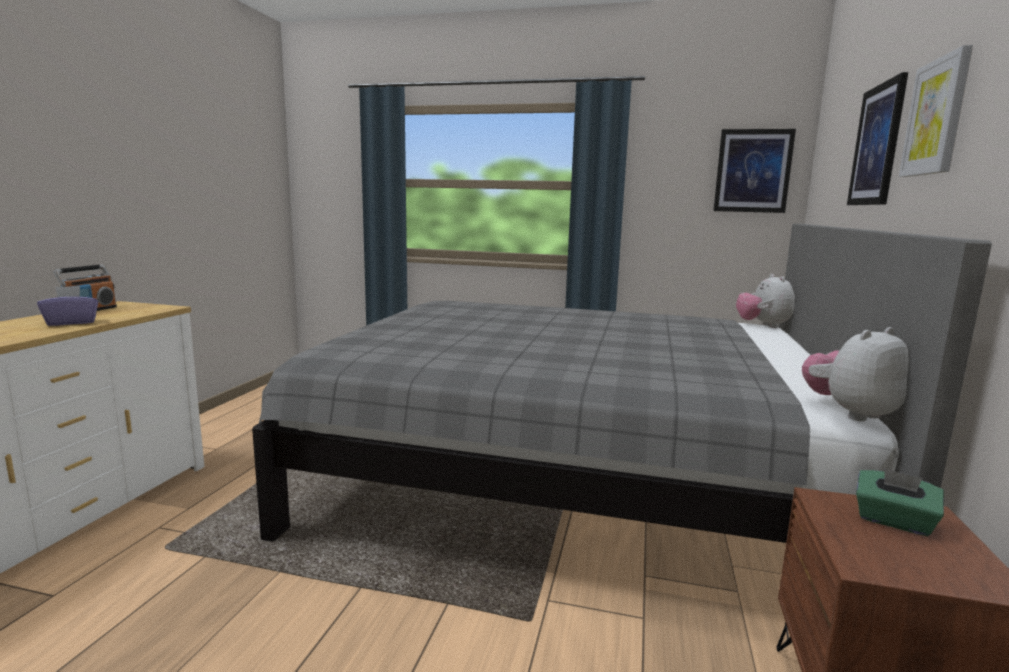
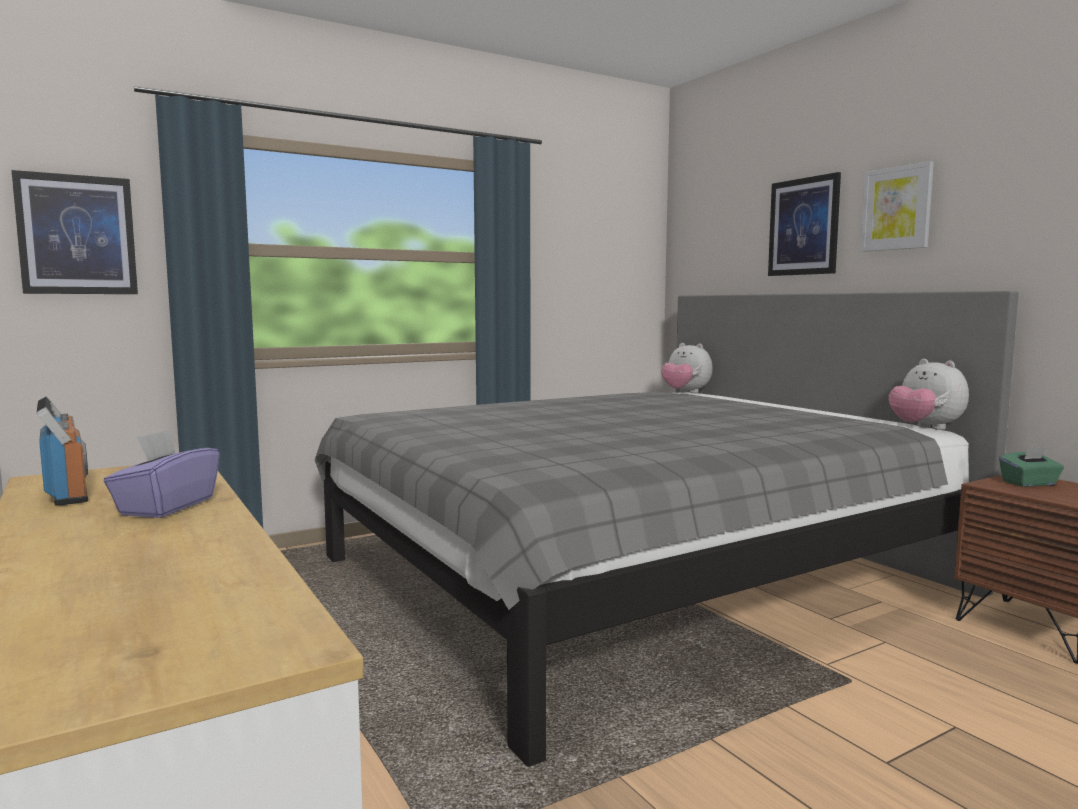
camera: 45 degrees left, 5 degrees down
(753, 171) = (626, 246): picture -> picture (77, 235)
(850, 413) = (925, 428): plush toy -> plush toy turned 45 degrees counterclockwise

